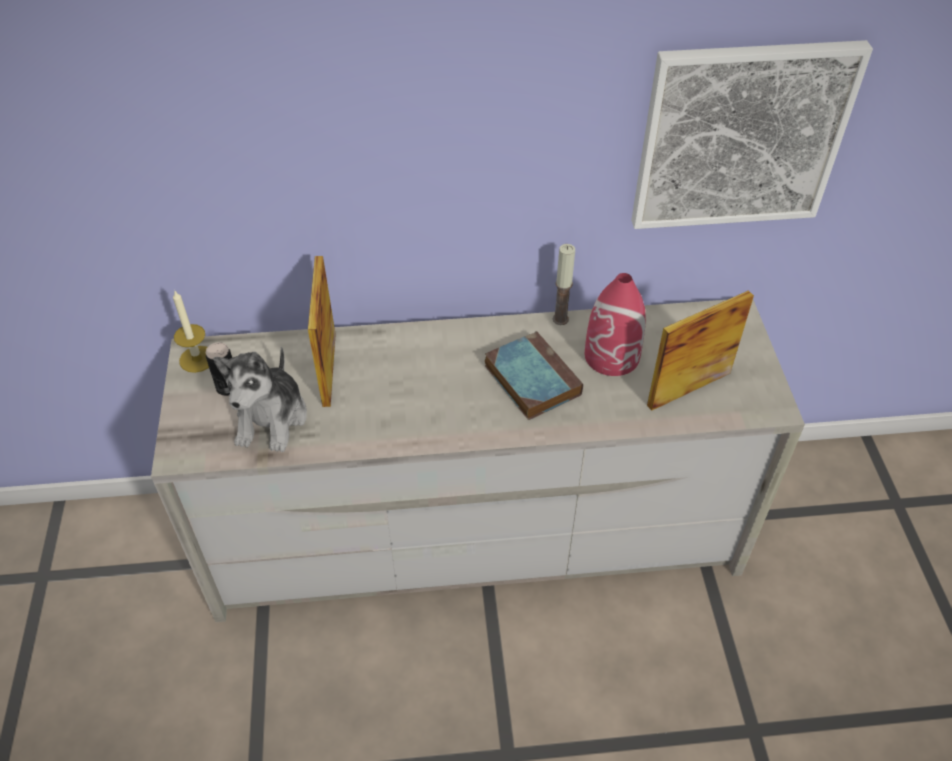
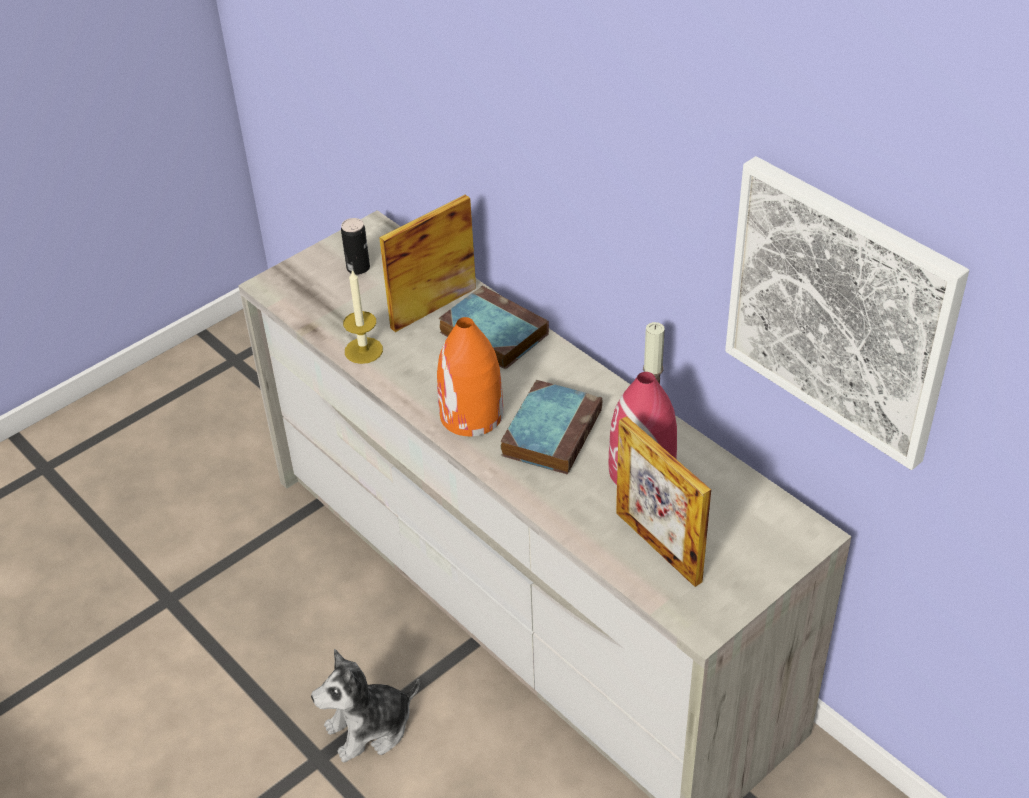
camera: 55 degrees right, 5 degrees down
(197, 359) = (370, 235): candle -> candle (363, 350)
(272, 418) = (350, 309): plush toy -> plush toy (370, 728)
(394, 353) = (491, 333): none -> book
(469, 413) = (471, 415): none -> orange vase
(689, 389) = (658, 546): picture frame -> picture frame turned 150 degrees counterclockwise

